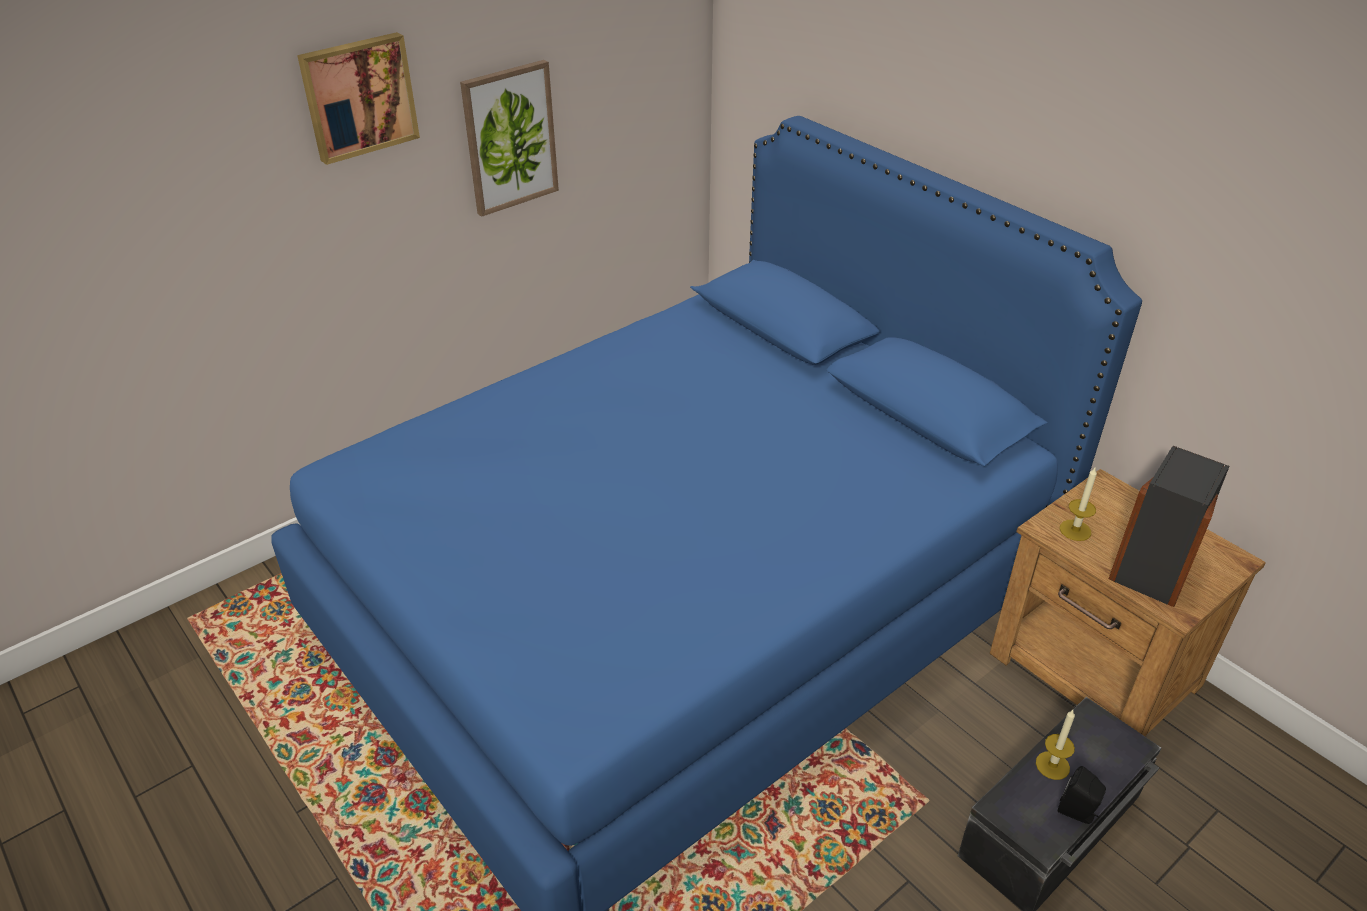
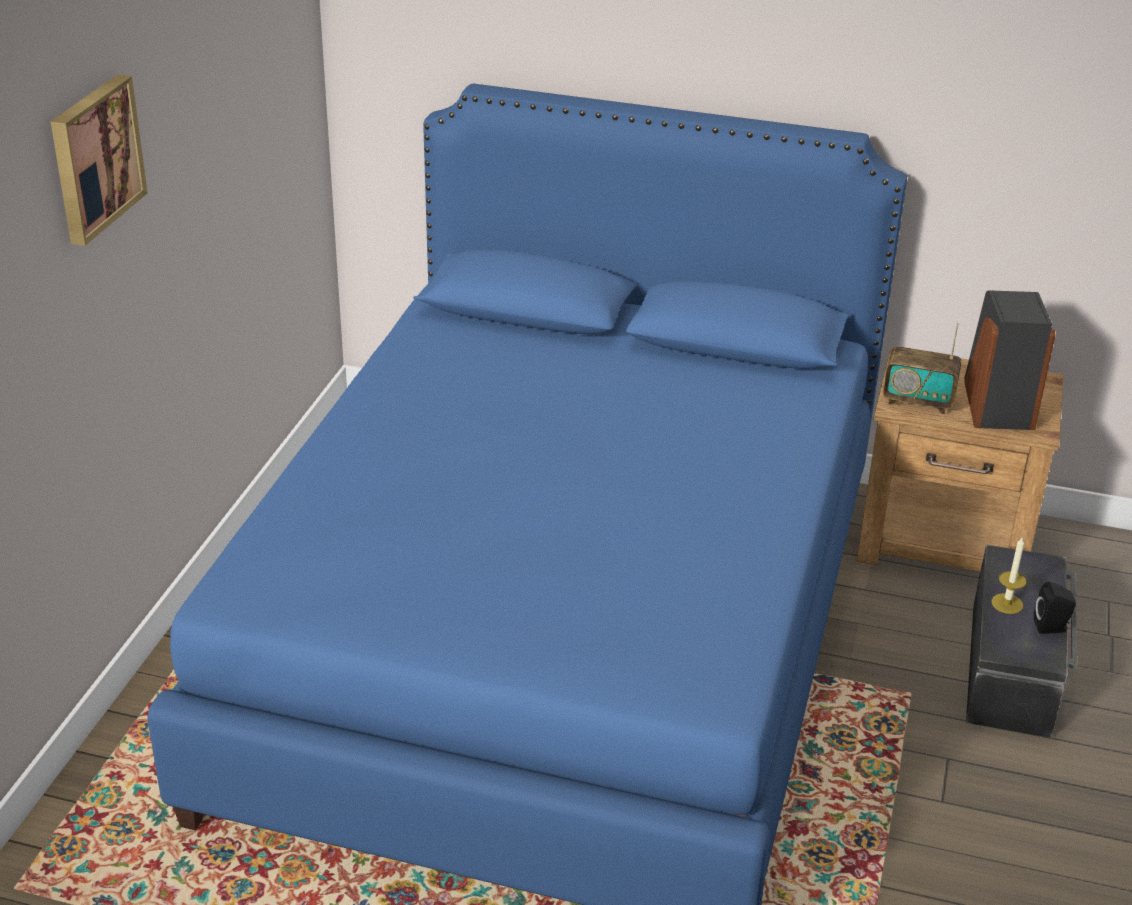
camera: 35 degrees left, 5 degrees down
(510, 138) = (199, 175): picture -> none
(1075, 530) = (918, 401): candle -> radio

